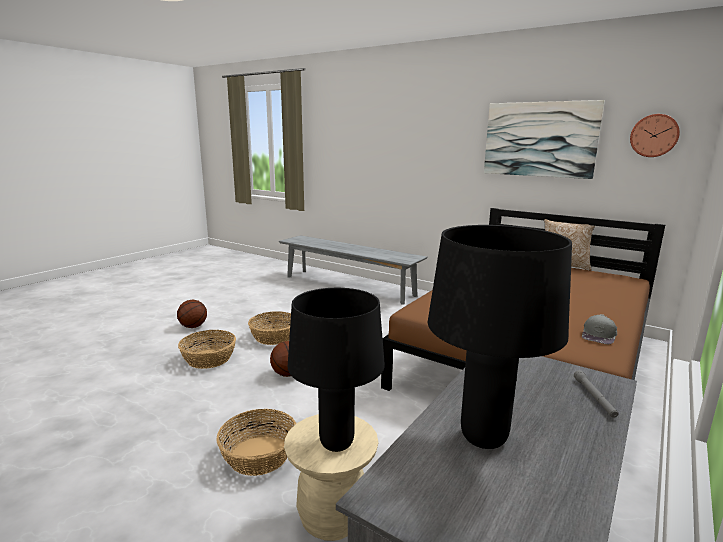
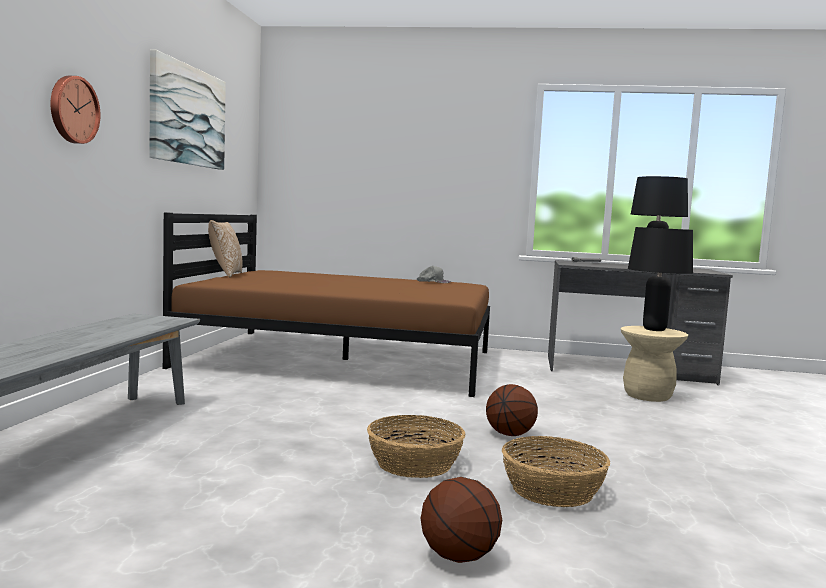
camera: 115 degrees left, 10 degrees down
(258, 455) = (647, 421): basket -> none
(654, 135) = (241, 127): wall clock -> wall clock (72, 109)

